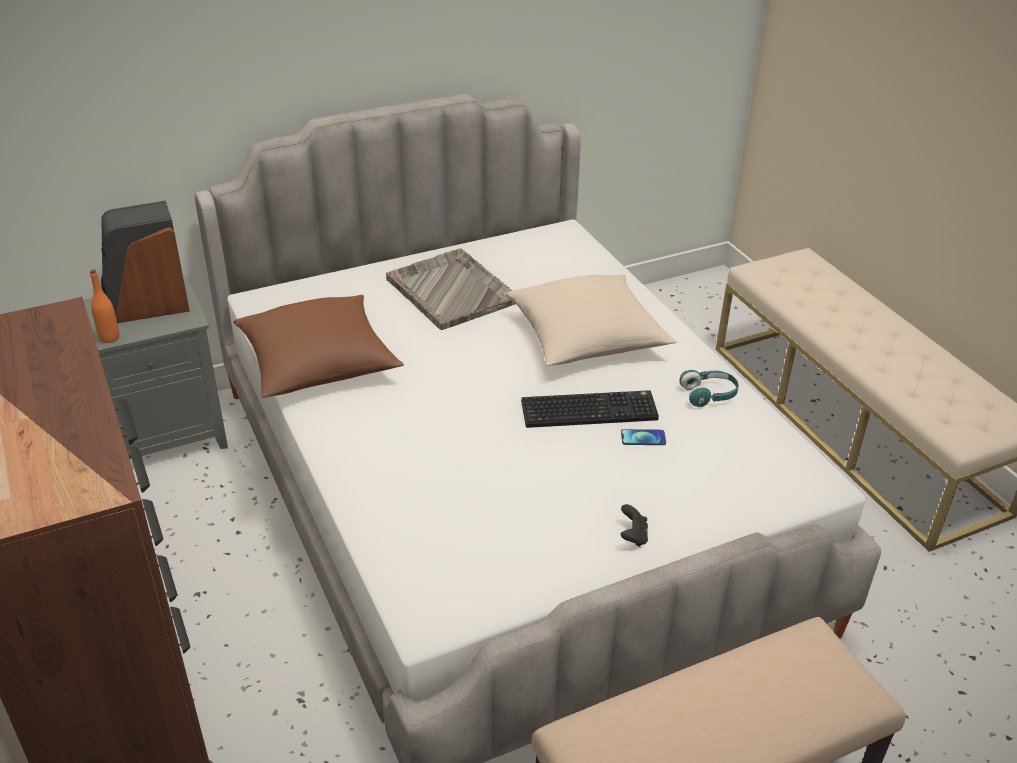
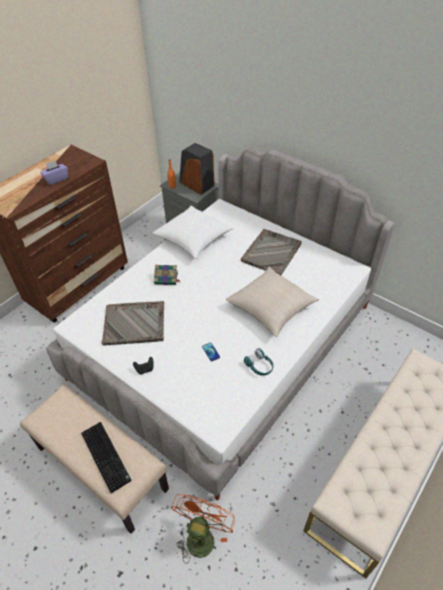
camera: 65 degrees right, 10 degrees up
(61, 384) = (56, 179): none -> purple tissue box
(318, 364) = (193, 239): brown pillow -> white pillow
(402, 434) = (167, 278): none -> book
(498, 517) = (135, 324): none -> grey tray
(590, 409) = (219, 327): keyboard -> keyboard (107, 456)
(900, 681) = (201, 535): none -> orange fan

